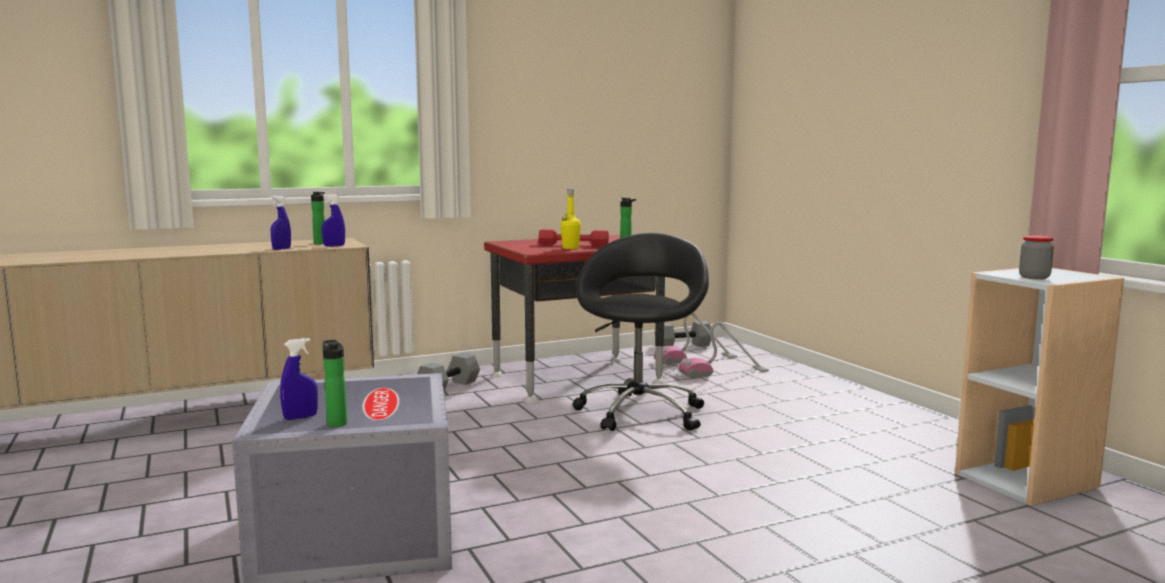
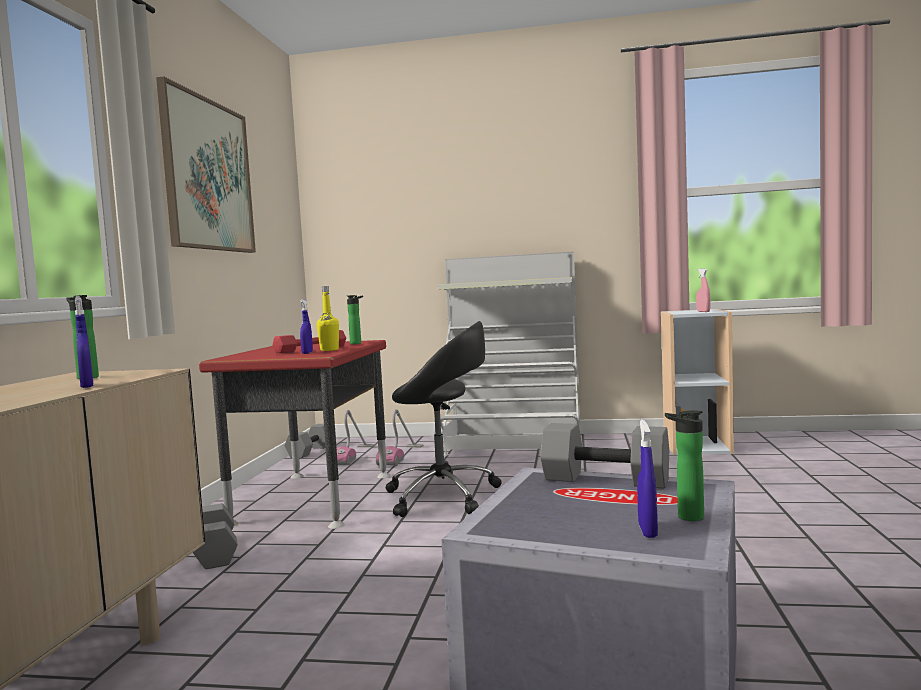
camera: 55 degrees left, 5 degrees down
(334, 246) = (137, 374): blue spray bottle -> blue spray bottle (307, 353)
(421, 395) = (607, 479): none -> grey dumbbell
(562, 78) = (208, 175): none -> picture
(640, 412) = (444, 496): black office chair -> black office chair turned 135 degrees clockwise
(834, 401) = (513, 446): none -> white shoe rack
(1034, 277) = (703, 311): jar -> pink spray bottle

